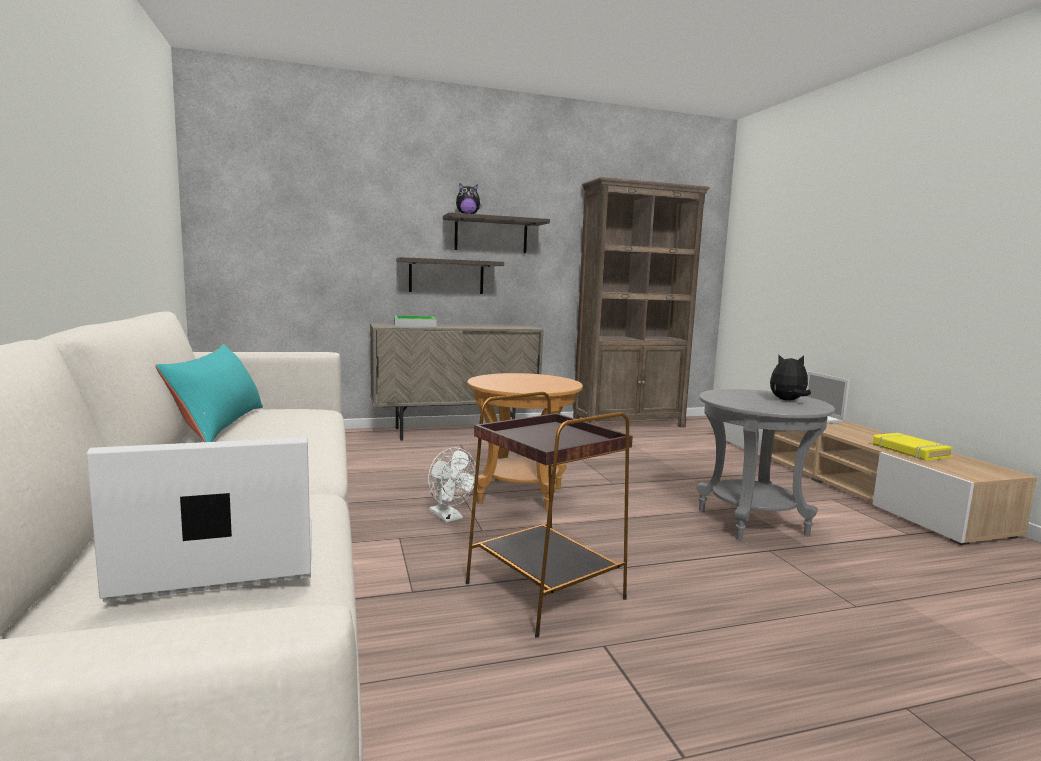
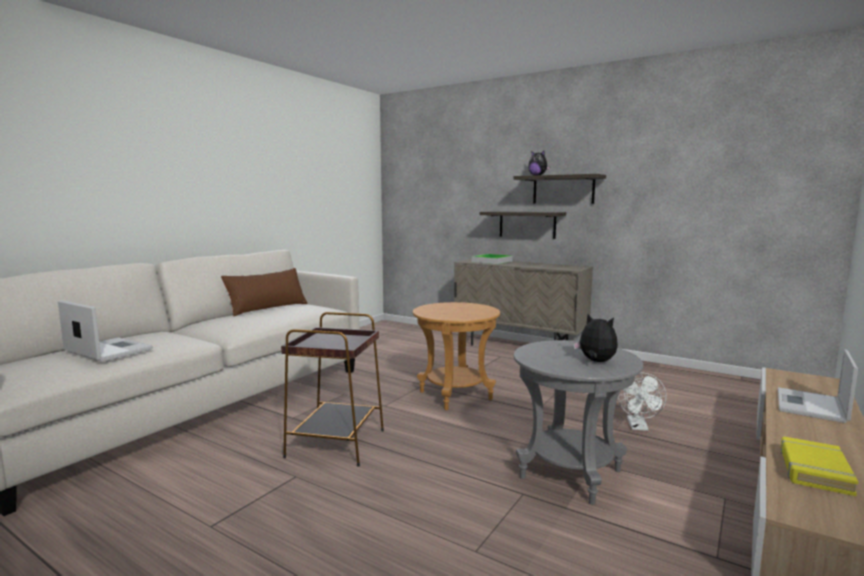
camera: 50 degrees right, 0 degrees up
(218, 424) = (267, 308): turquoise pillow -> brown pillow
(449, 517) = (387, 393): white fan -> white fan (638, 427)
(629, 424) = (691, 375): brown bookcase -> none

